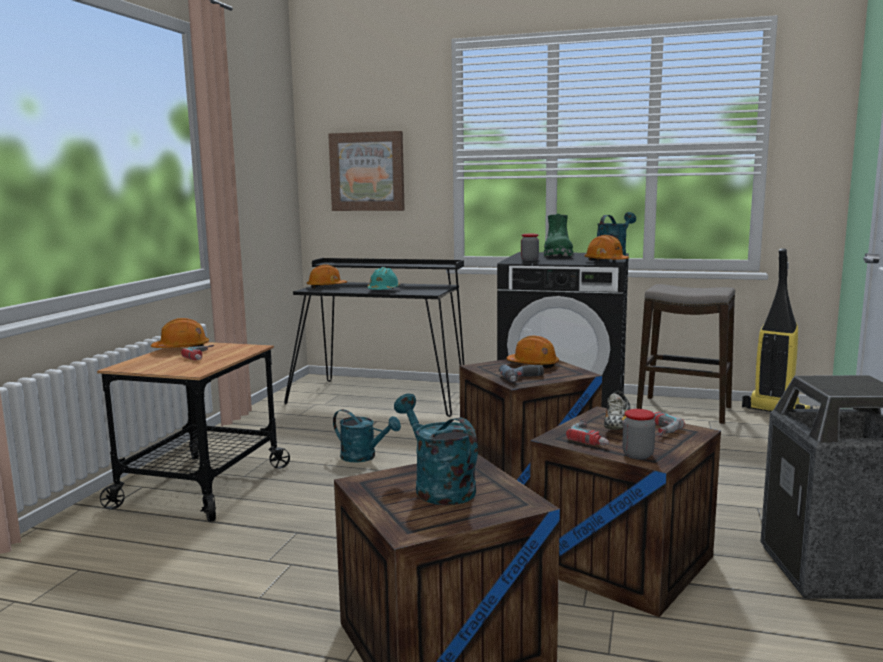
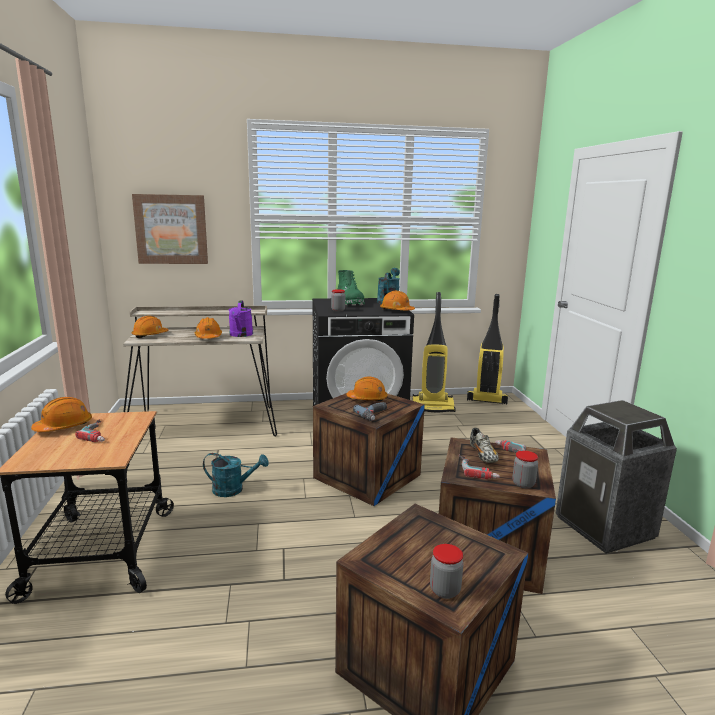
camera: 25 degrees left, 5 degrees up
(382, 396) = (205, 422): black desk -> beige desk
(383, 290) = (208, 337): turquoise hard hat -> orange hard hat
(418, 517) = (445, 590): none -> jar
(420, 290) = (240, 335): none -> purple watering can
(438, 487) = (426, 550): turquoise watering can -> none
(683, 410) = (433, 407): stool -> vacuum cleaner

